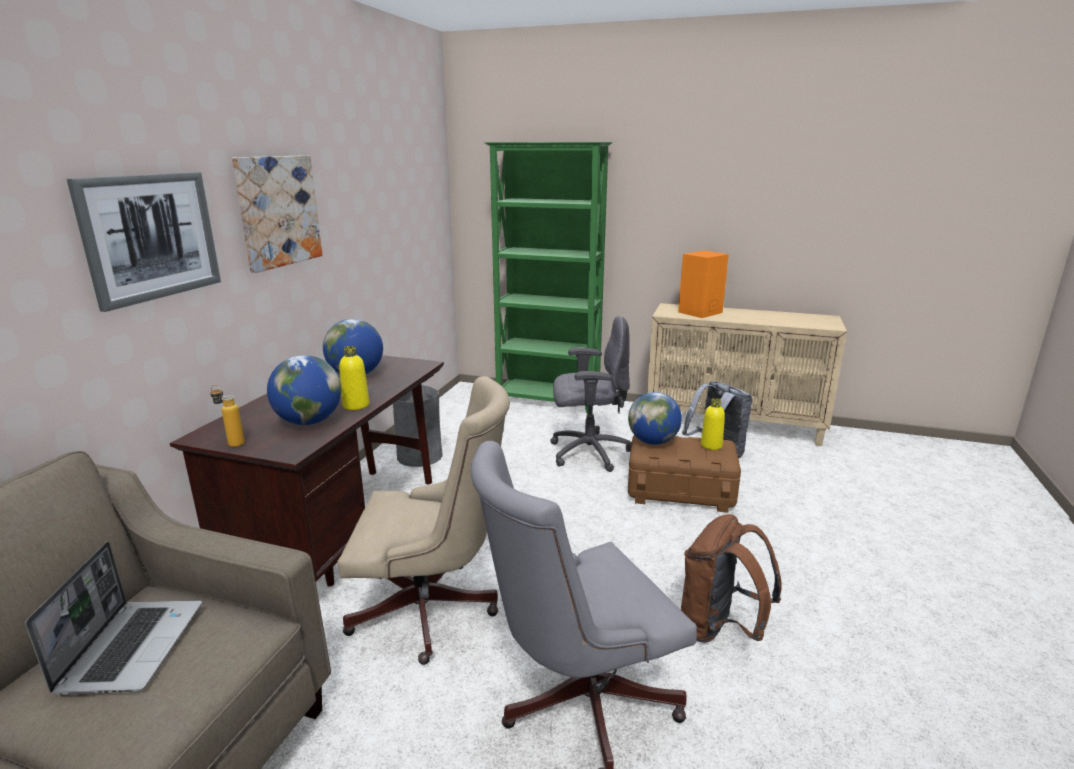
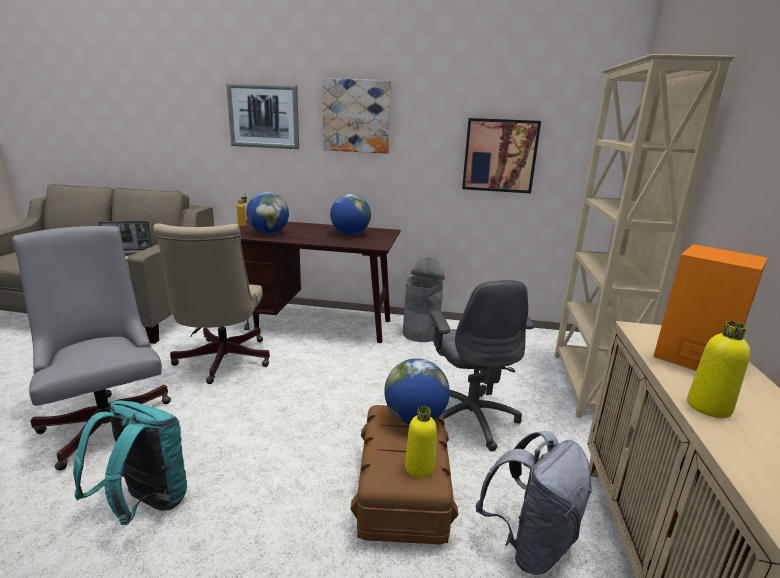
camera: 80 degrees right, 0 degrees up
(356, 405) = (293, 238): yellow bottle -> yellow bottle (708, 407)
(395, 232) = (499, 155): none -> picture
(548, 401) = (587, 386): green bookcase -> beige bookcase
(720, 629) = (145, 504): brown backpack -> turquoise backpack

